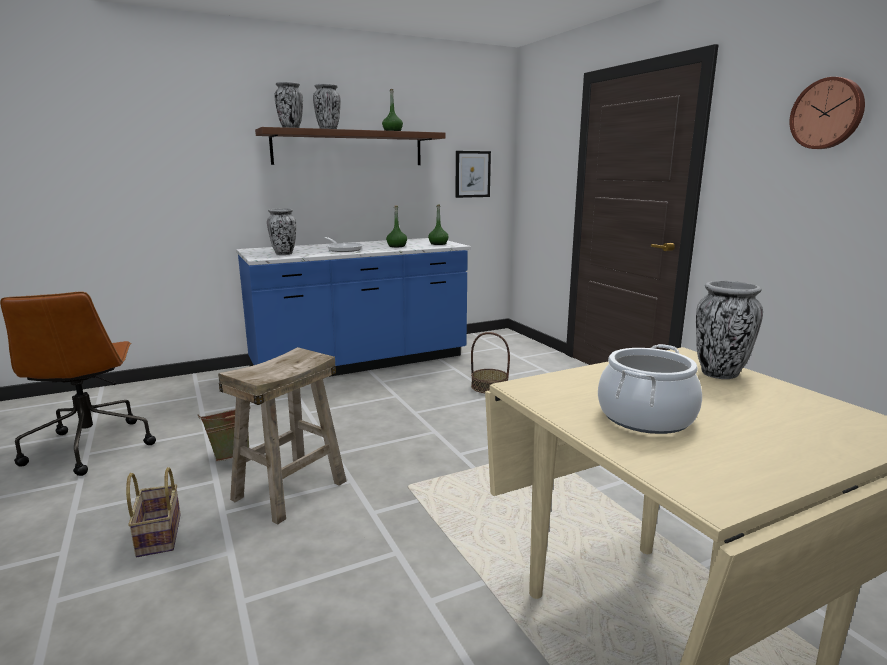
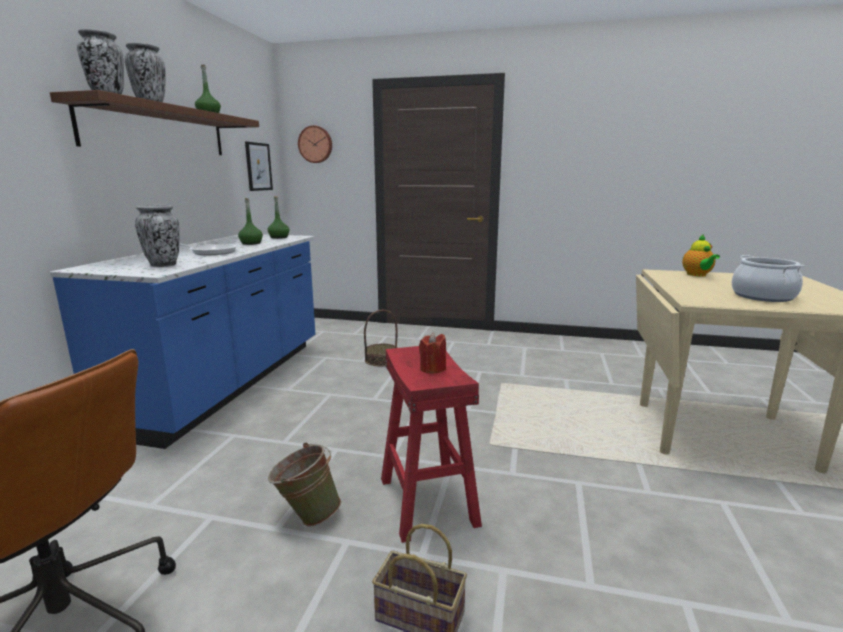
camera: 50 degrees left, 0 degrees up
(276, 369) = (432, 369): none -> red candle
(289, 489) = (426, 500): beige stool -> red stool
(719, 373) = (697, 275): vase -> teapot
(827, 113) = (589, 126): wall clock -> wall clock (315, 144)

